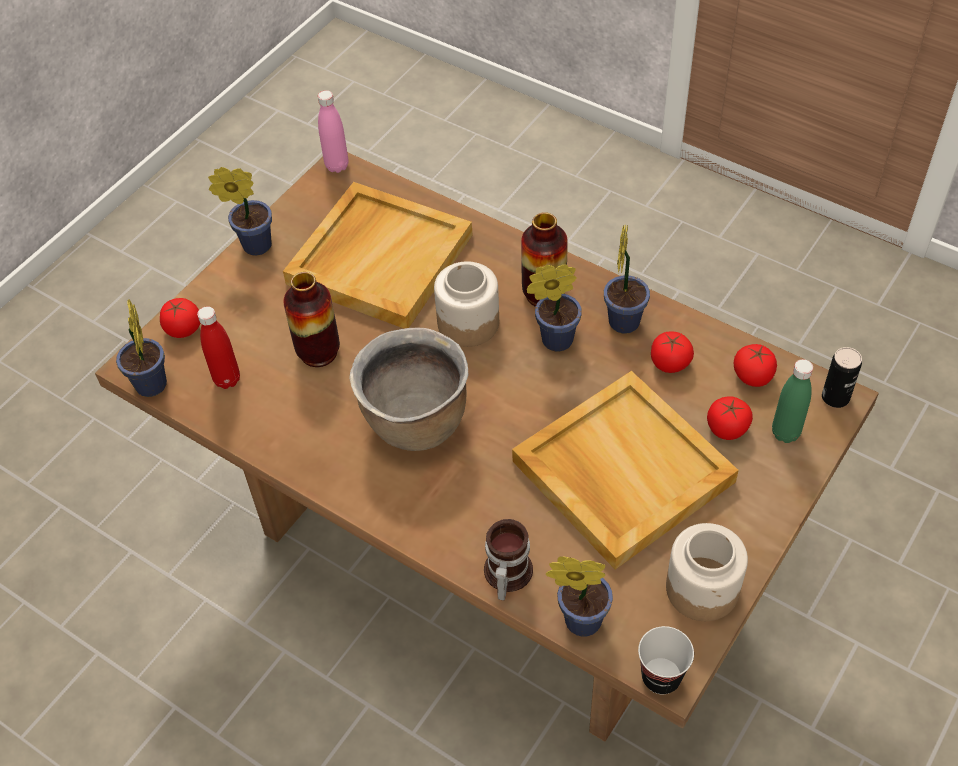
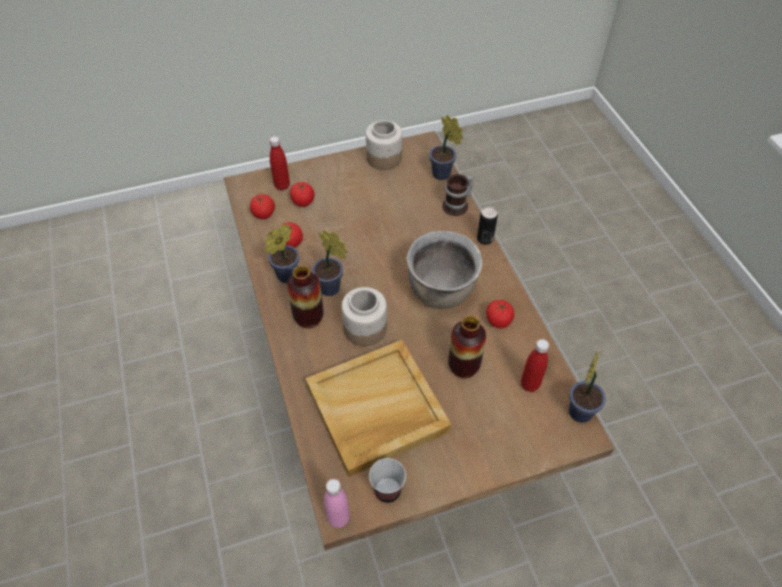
camera: 145 degrees left, 0 degrees up
(183, 329) = (538, 442): tomato -> tomato (498, 320)
(253, 245) = (451, 482): potted plant -> none
(620, 471) = (368, 213): beige tray -> none
(661, 677) = (430, 144): cup -> cup (387, 491)
(785, 433) = (282, 185): green bottle -> red bottle
(835, 397) = (243, 185): can -> can (485, 239)

